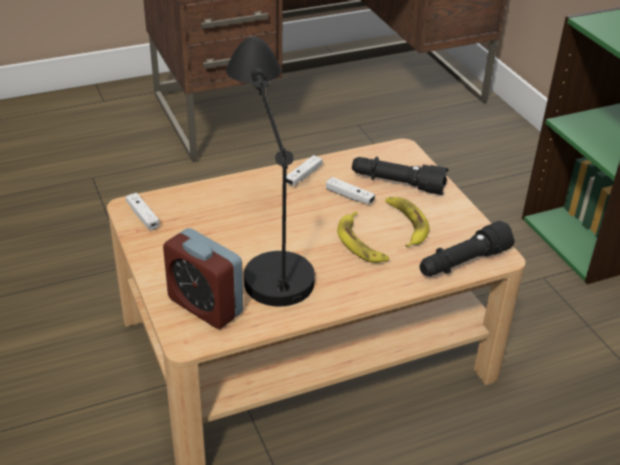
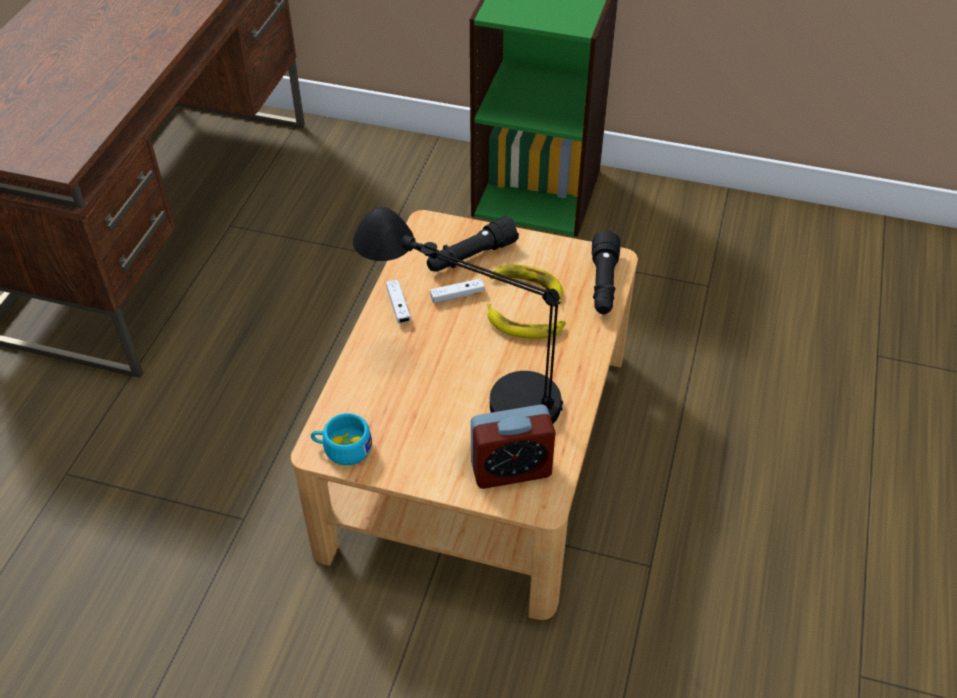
camera: 50 degrees left, 10 degrees up
(143, 216) = (342, 448): white game controller -> turquoise cup

